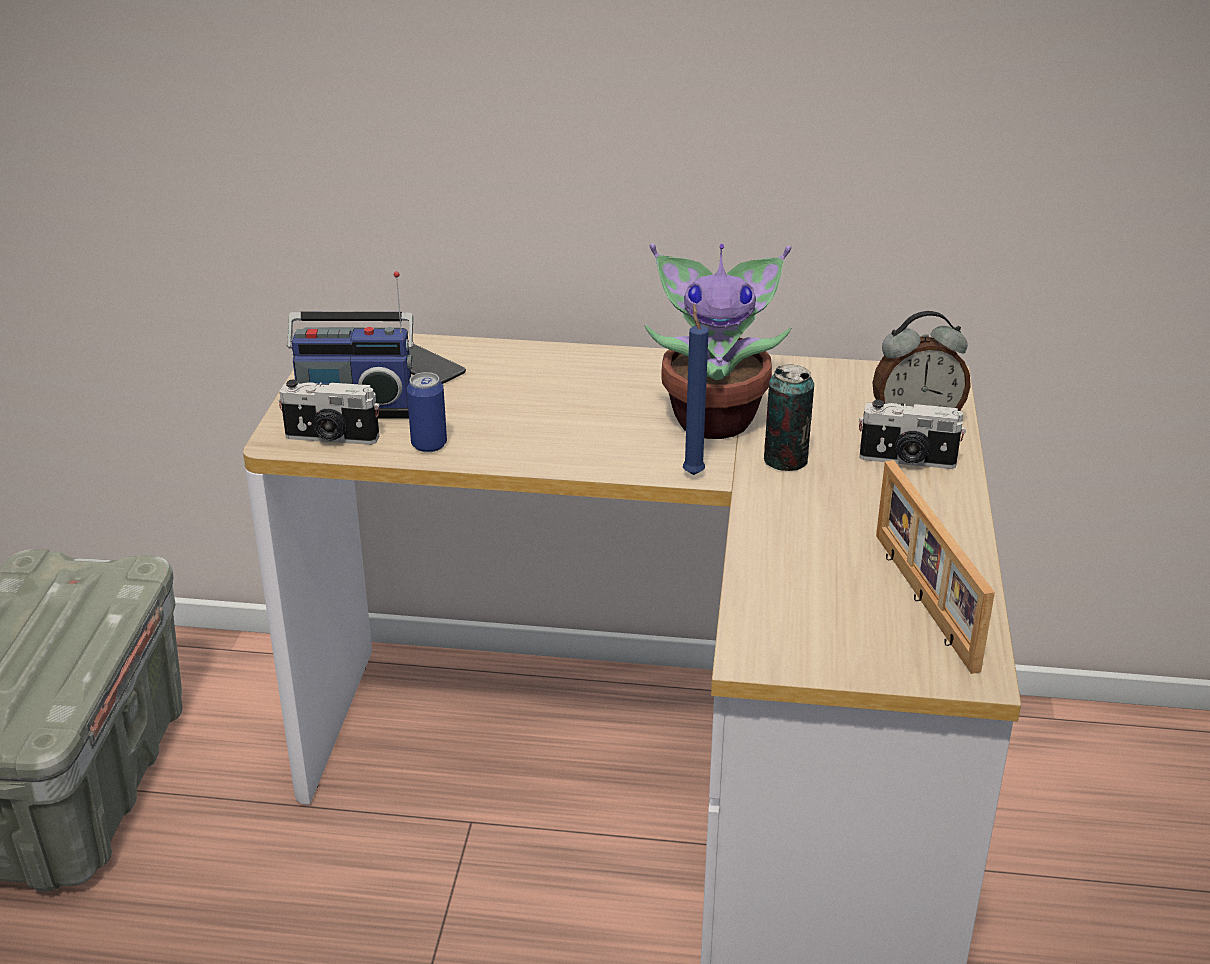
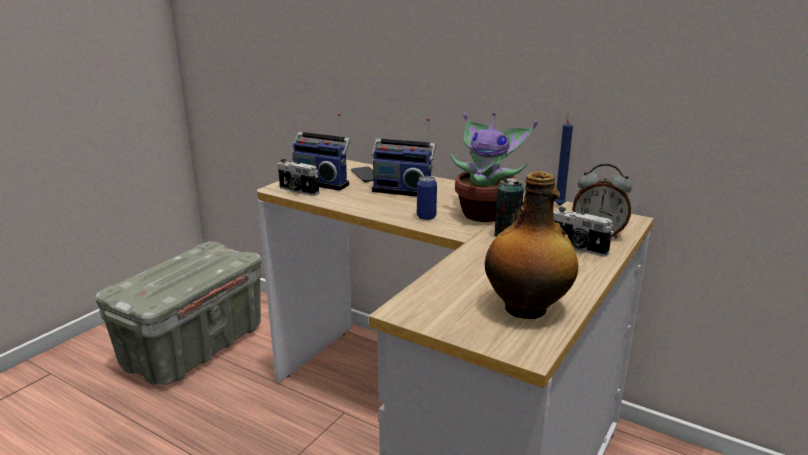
camera: 25 degrees right, 10 degrees down
(429, 444) = (337, 200): can -> can (426, 217)
(528, 392) = (403, 190): none -> radio
(692, 472) = (451, 231): blue candle -> blue candle (559, 205)
(921, 600) = (527, 309): picture frame -> bottle

